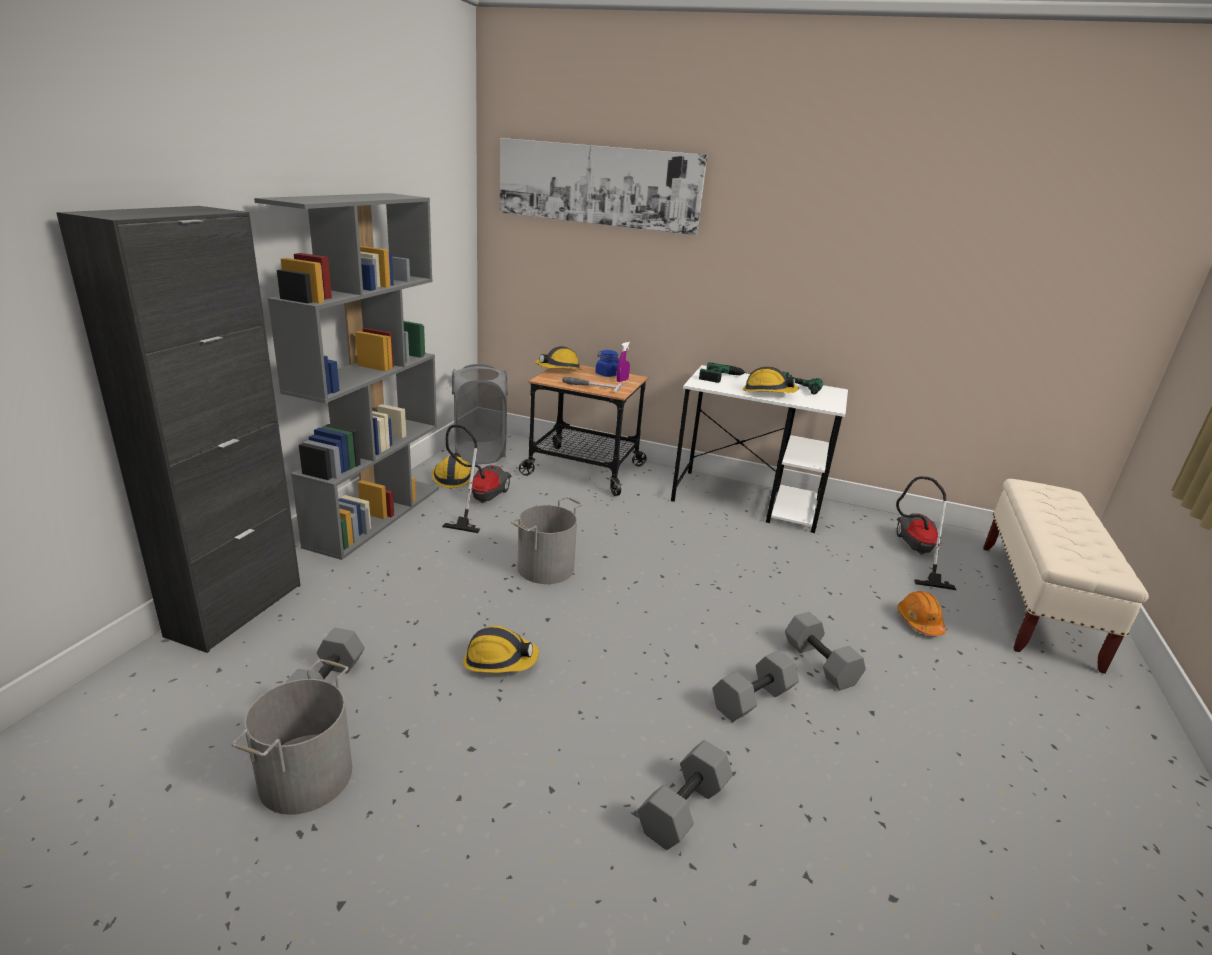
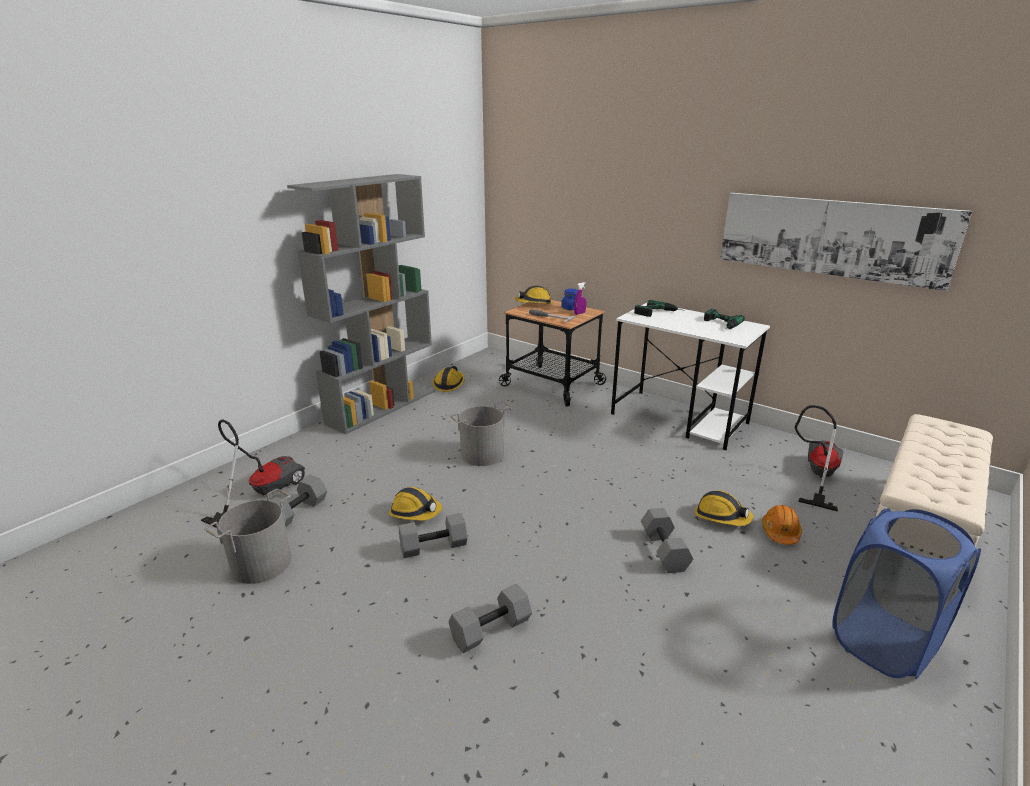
camera: 20 degrees right, 0 degrees up
(236, 609) = (267, 459): black cabinet -> none
(479, 501) = (459, 402): vacuum cleaner -> vacuum cleaner (262, 492)
(480, 453) = (478, 367): grey laundry basket -> none
(598, 185) = (566, 157): picture -> picture (831, 237)
(752, 698) = (589, 566): grey dumbbell -> grey dumbbell (434, 546)
(768, 392) = (687, 326): hard hat -> hard hat (721, 517)
(1079, 730) = (884, 642): none -> blue laundry basket

